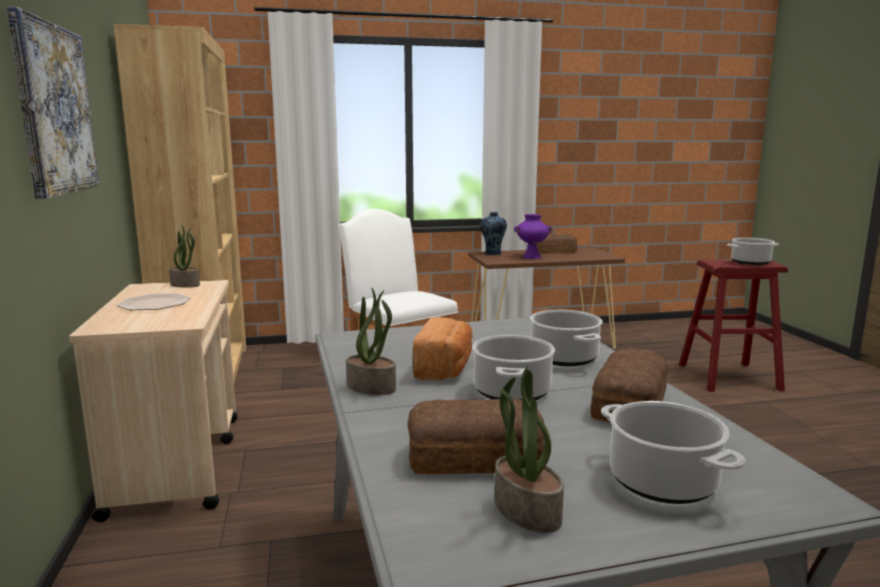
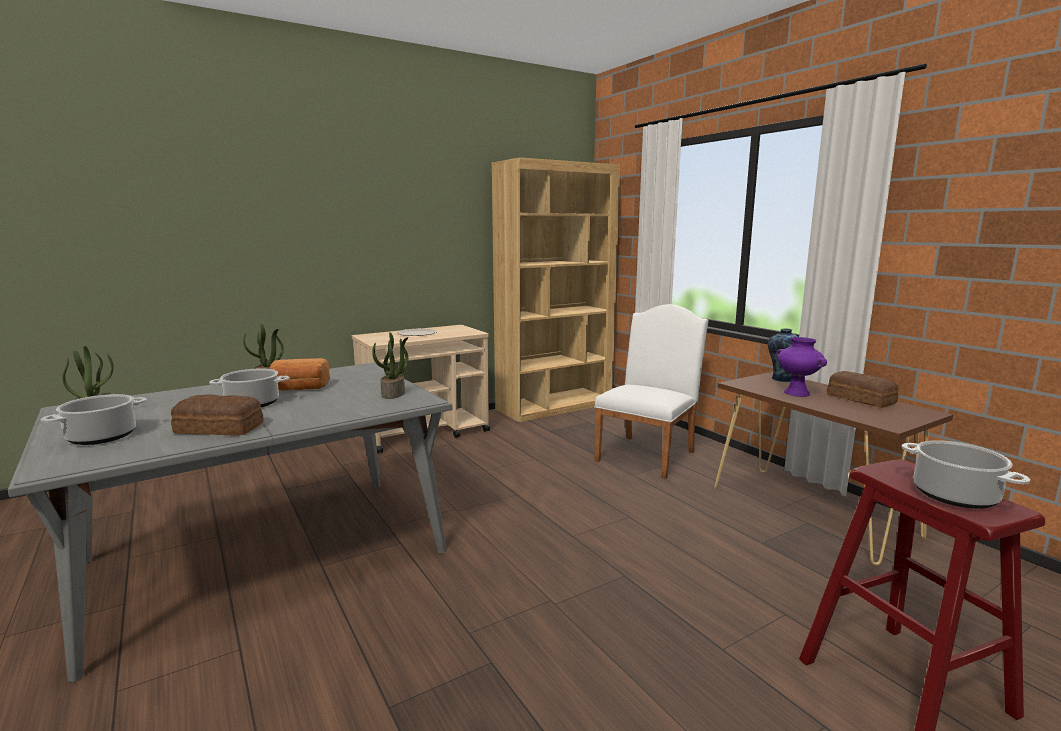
camera: 70 degrees right, 0 degrees up
(54, 109) = (379, 221): picture -> none
(186, 285) = (466, 330): potted plant -> potted plant (393, 394)
(473, 457) = (160, 404): bread -> none
(564, 358) = (321, 410): cooking pot -> none

